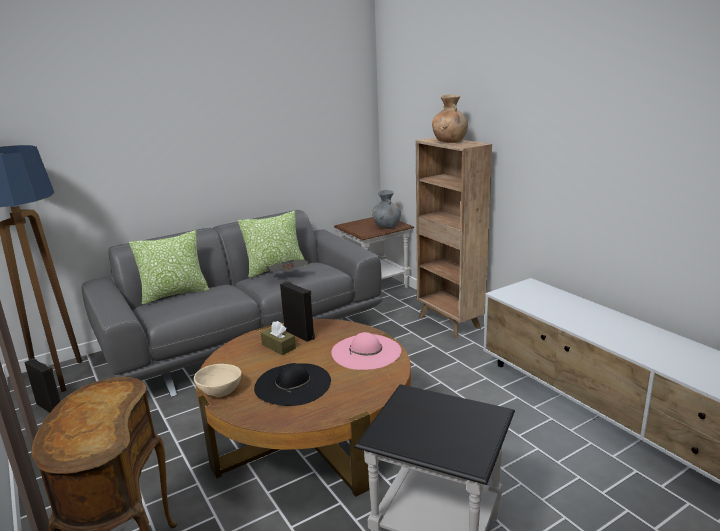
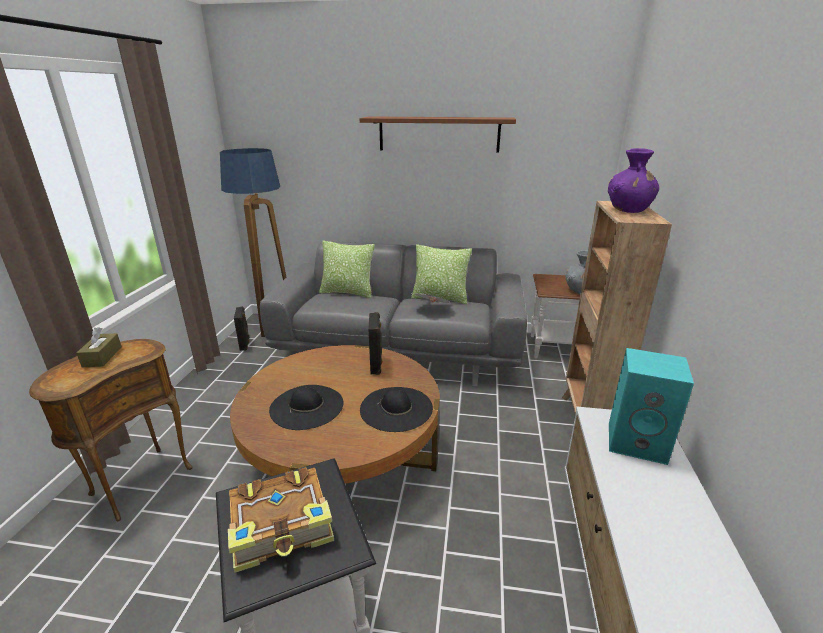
camera: 40 degrees right, 5 degrees up
(219, 391) = (262, 384): beige bowl -> none
(226, 104) = (439, 134): none -> brown shelf
(278, 346) = (347, 368): brown tissue box -> brown tissue box (102, 357)
(366, 352) = (396, 408): pink hat -> black hat
(439, 428) = (283, 527): none -> book
(450, 141) = (628, 210): brown vase -> purple vase
(539, 295) = (638, 442): none -> turquoise speaker

